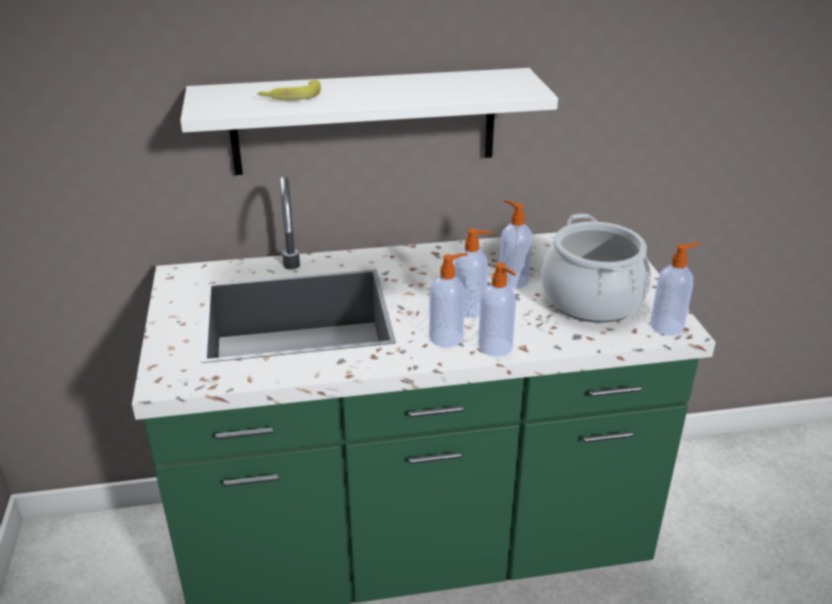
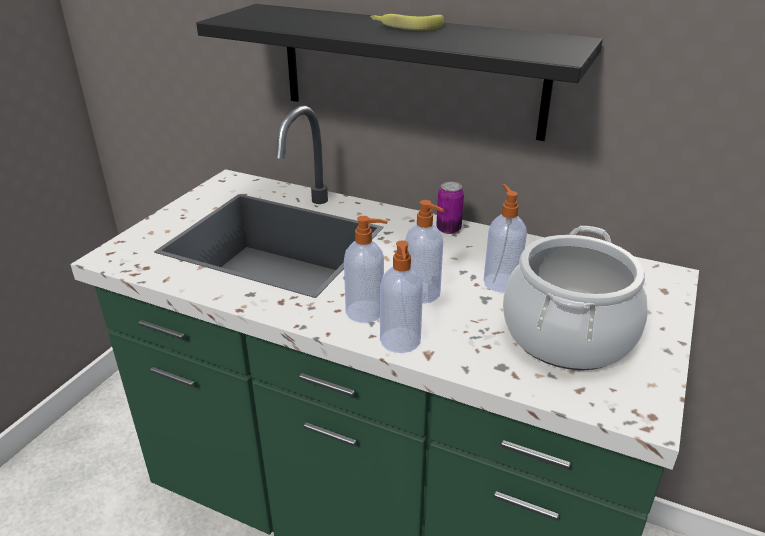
camera: 35 degrees right, 0 degrees up
(290, 97) = (312, 22): banana -> banana (406, 27)
(364, 121) = (410, 70): white shelf -> black shelf
(429, 254) = (448, 229): none -> can
(667, 326) = (630, 403): soap dispenser -> none

